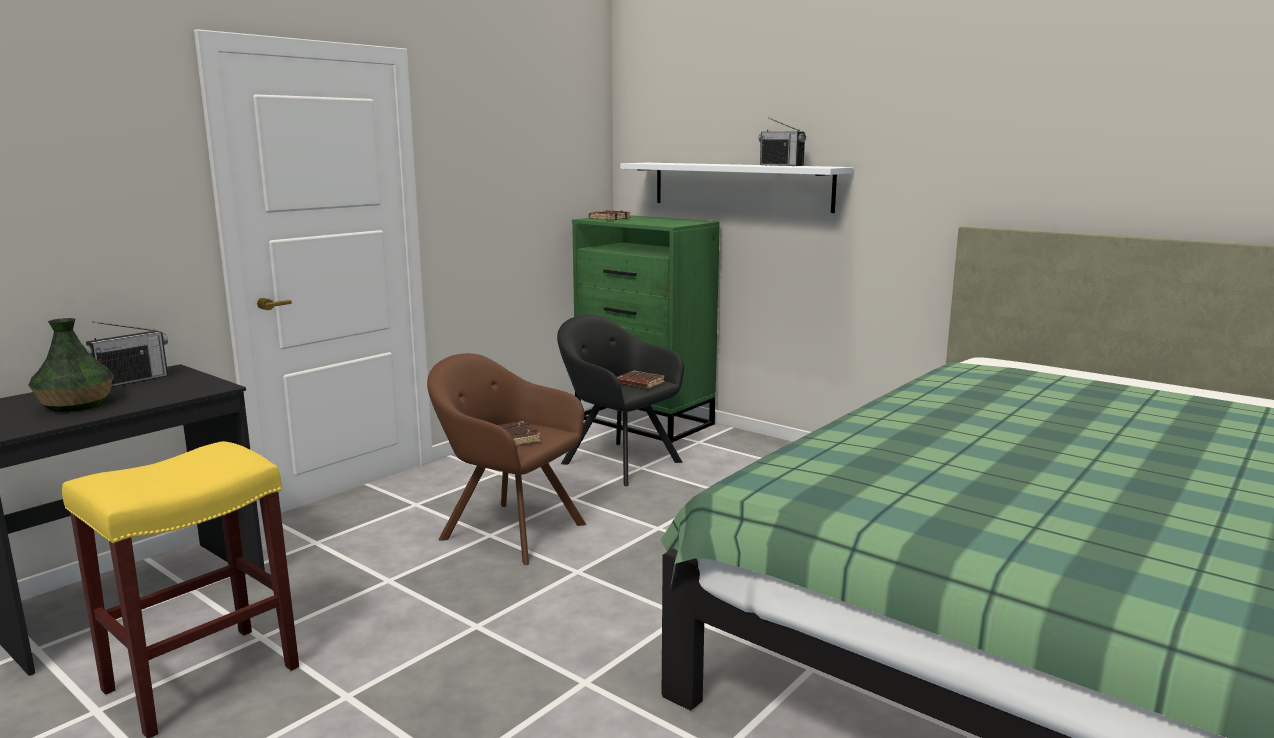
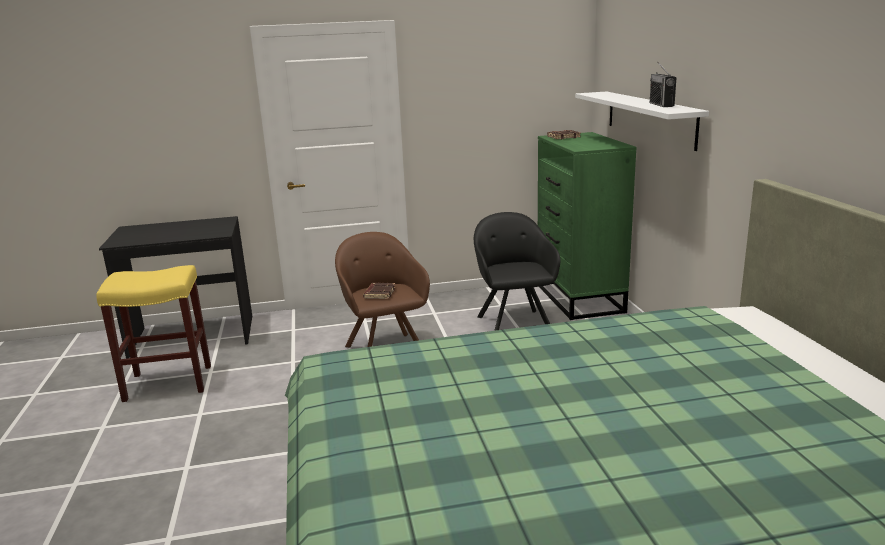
camera: 40 degrees right, 5 degrees up
(77, 405) = (160, 233): vase -> none
(131, 381) = (201, 223): radio -> none
(639, 383) = (524, 270): brown book -> none

